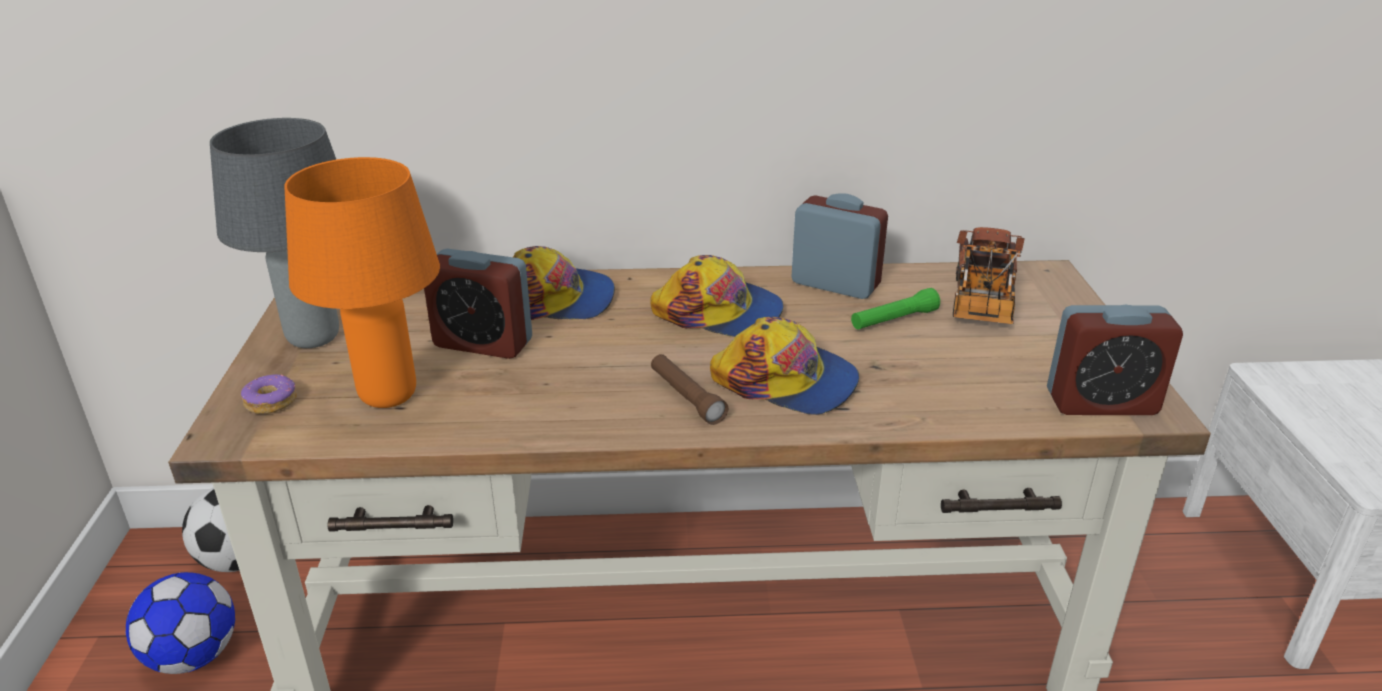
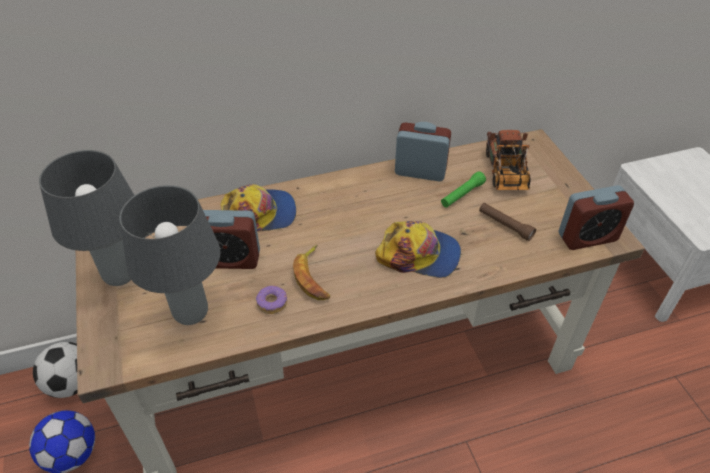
camera: 15 degrees left, 15 degrees up
(271, 402) = (119, 334): donut -> donut (272, 303)
(389, 396) = (192, 314): orange table lamp -> grey table lamp
(599, 383) = (313, 277): none -> banana
(686, 397) = (368, 278): brown flashlight -> brown flashlight (505, 225)
(719, 312) = (362, 207): cap -> none

